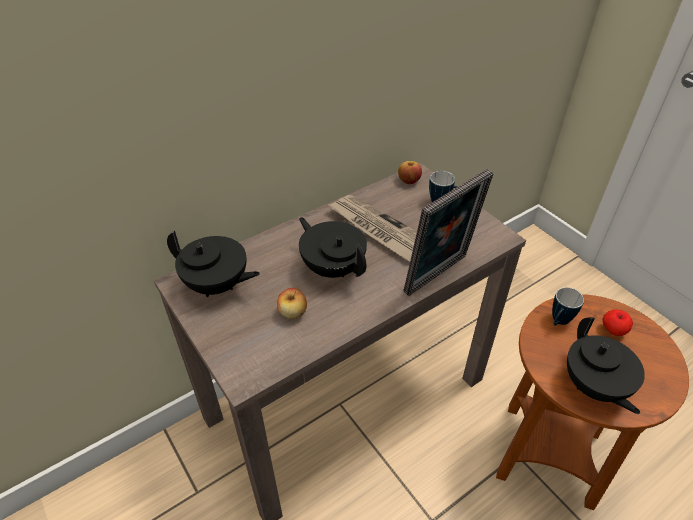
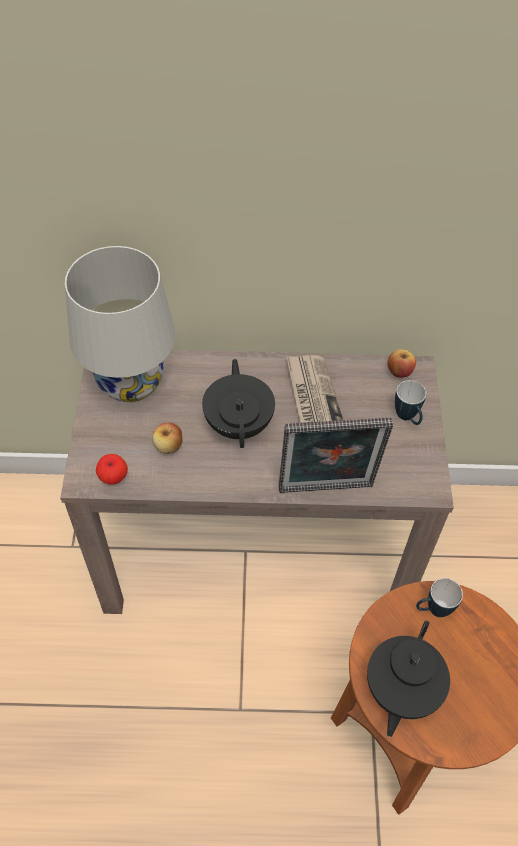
camera: 35 degrees right, 10 degrees up
(217, 285) = (131, 382): black teapot -> white table lamp
(613, 330) = (481, 655): apple -> apple (113, 476)

